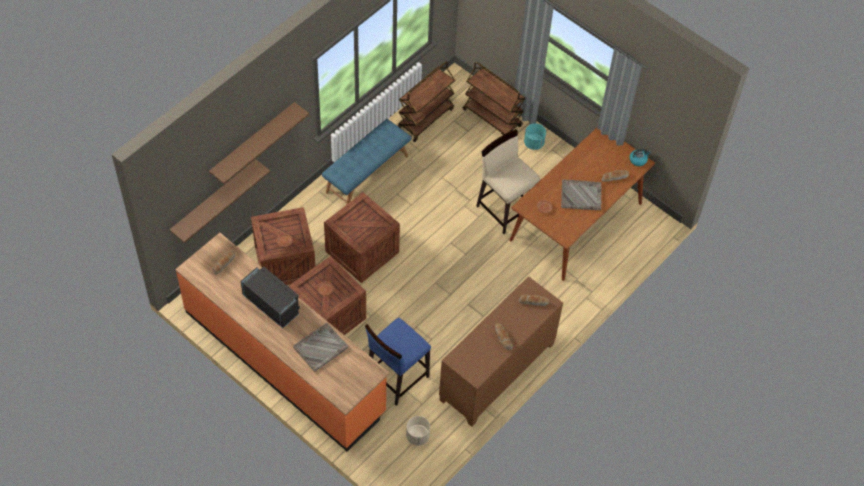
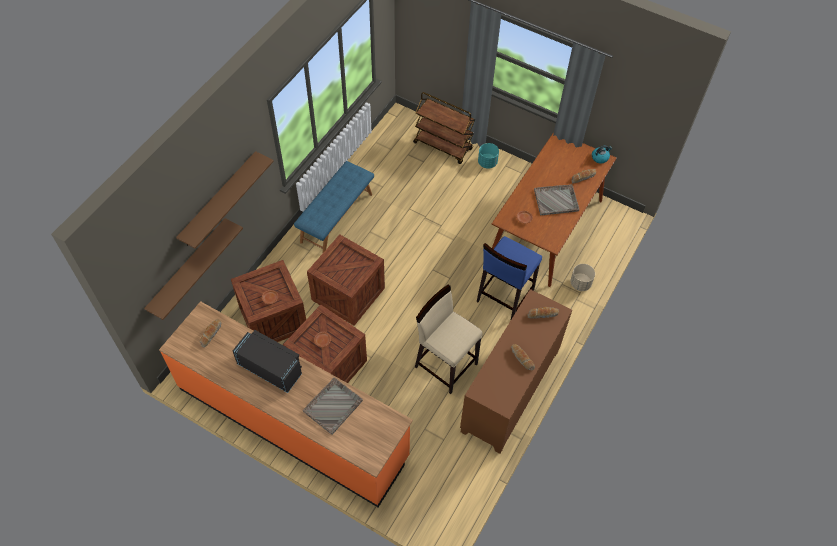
camera: 10 degrees left, 0 degrees up
(396, 377) = (411, 416): blue stool -> blue stool (504, 296)
(417, 436) = (447, 475): beige planter -> beige planter (580, 283)
(425, 118) = (380, 156): brown cart -> none
(505, 209) = (476, 228): beige stool -> beige stool (446, 364)

